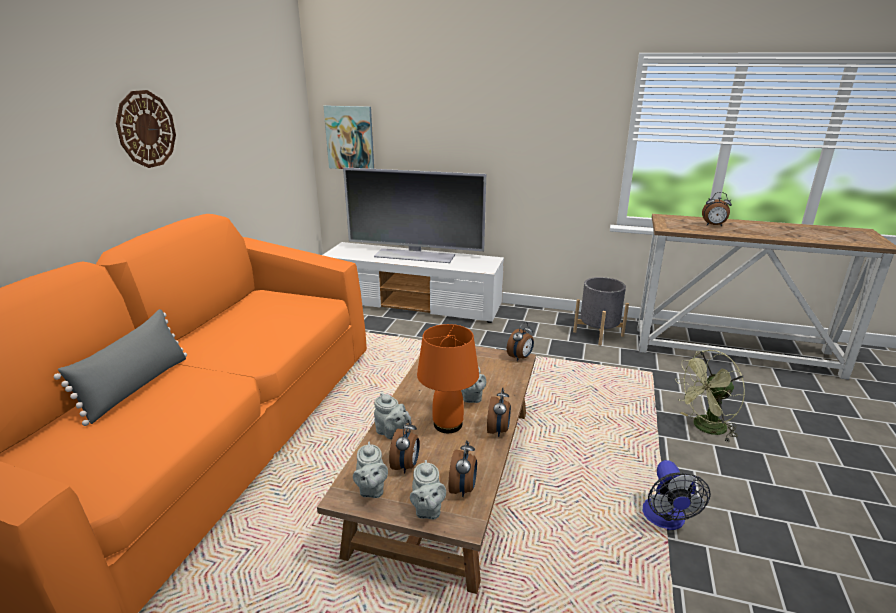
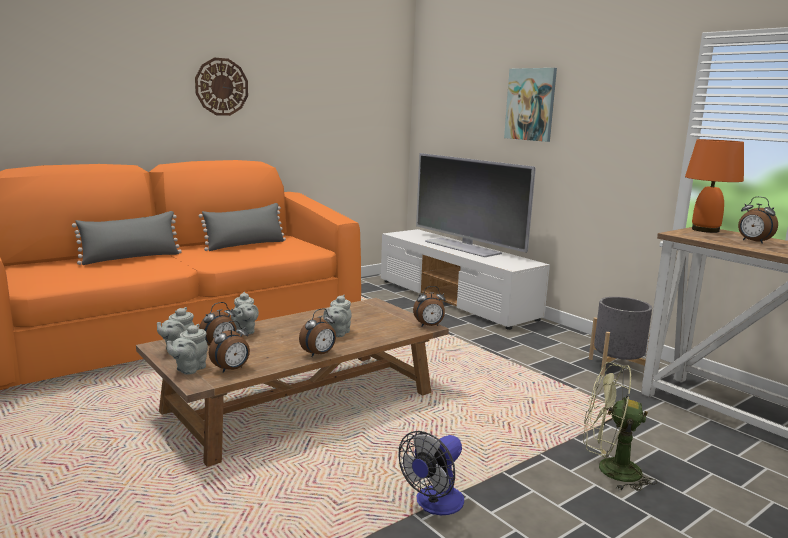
camera: 35 degrees right, 10 degrees down
(237, 319) = (245, 245): none -> grey pillow
(350, 138) = (437, 128): picture -> picture (530, 104)
(447, 424) = (289, 339): orange table lamp -> orange table lamp (704, 230)

